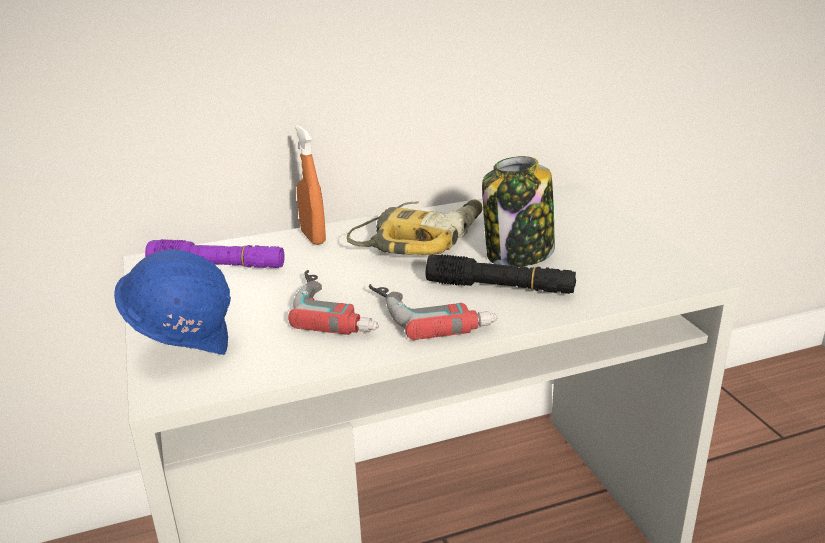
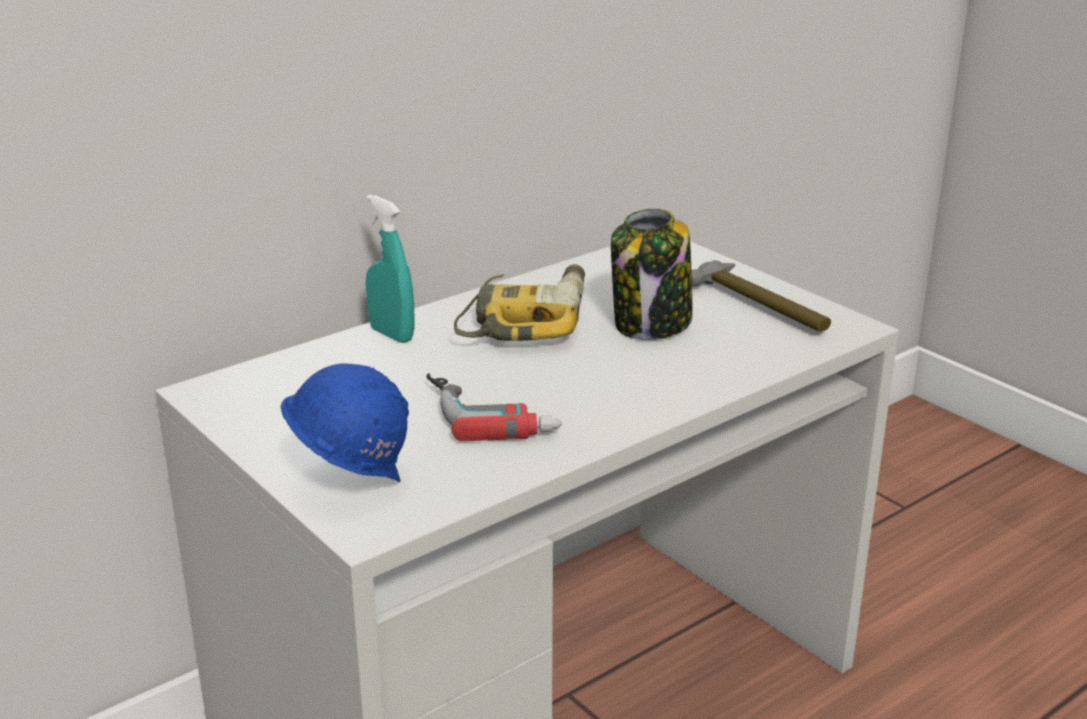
camera: 20 degrees left, 0 degrees up
(218, 267) = (300, 386): purple flashlight -> none
(313, 237) = (391, 334): orange spray bottle -> turquoise spray bottle
(431, 312) = (600, 401): power drill -> none
(500, 287) = (656, 364): black flashlight -> none
(621, 252) = (760, 307): none -> hammer

